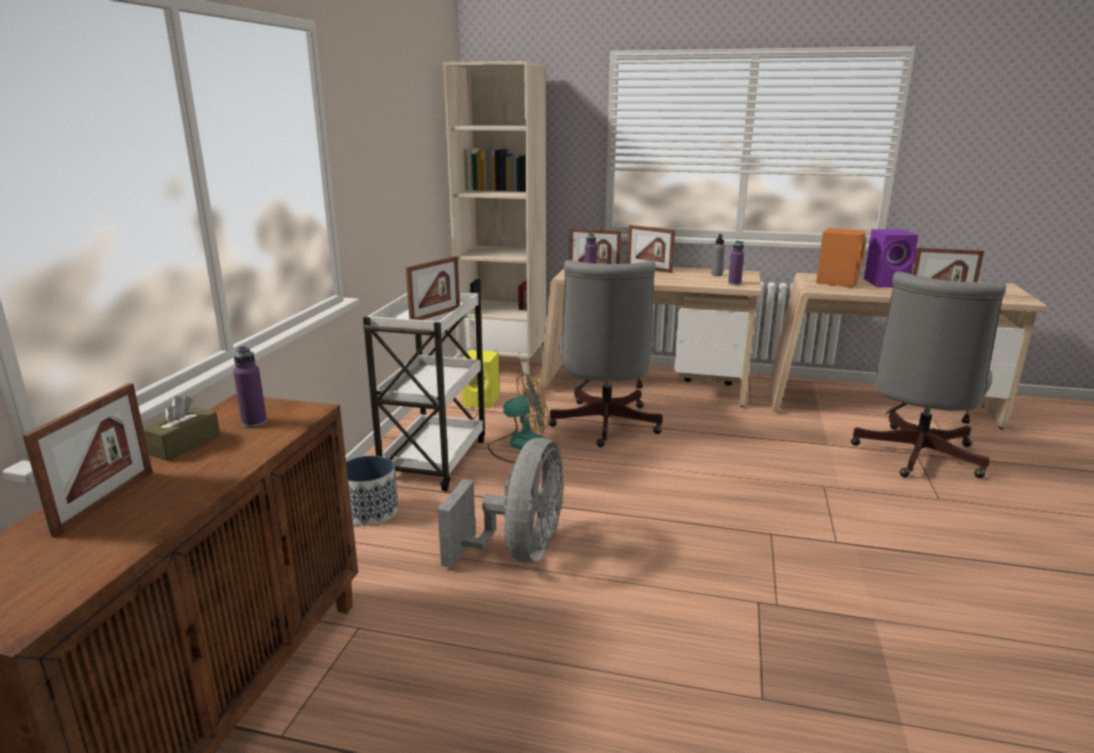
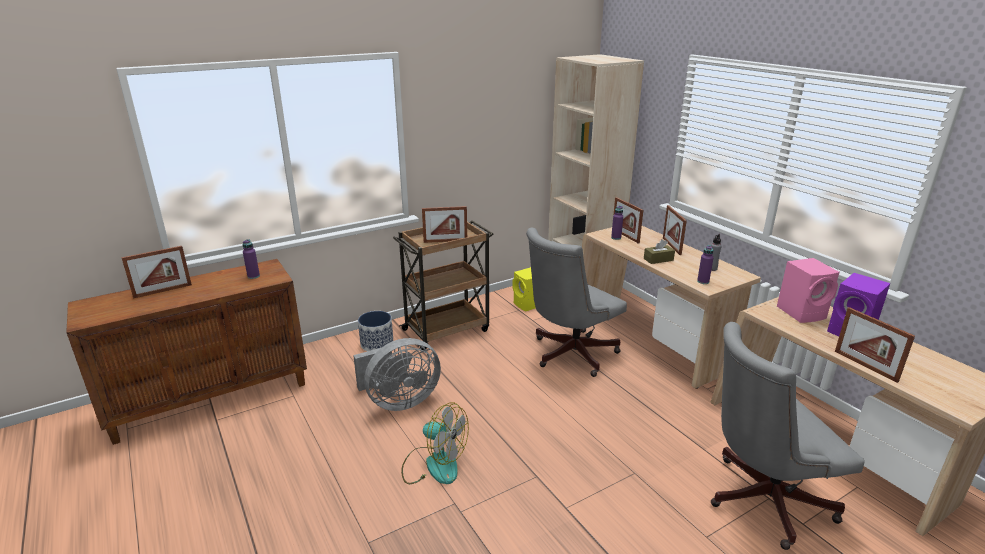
camera: 45 degrees right, 5 degrees up
(183, 445) = (219, 276): brown tissue box -> brown tissue box (658, 259)
(434, 459) = (447, 329): white cart -> brown cart
(520, 446) = (500, 343): fan -> fan (434, 464)
(837, 282) = (802, 312): orange speaker -> pink speaker

